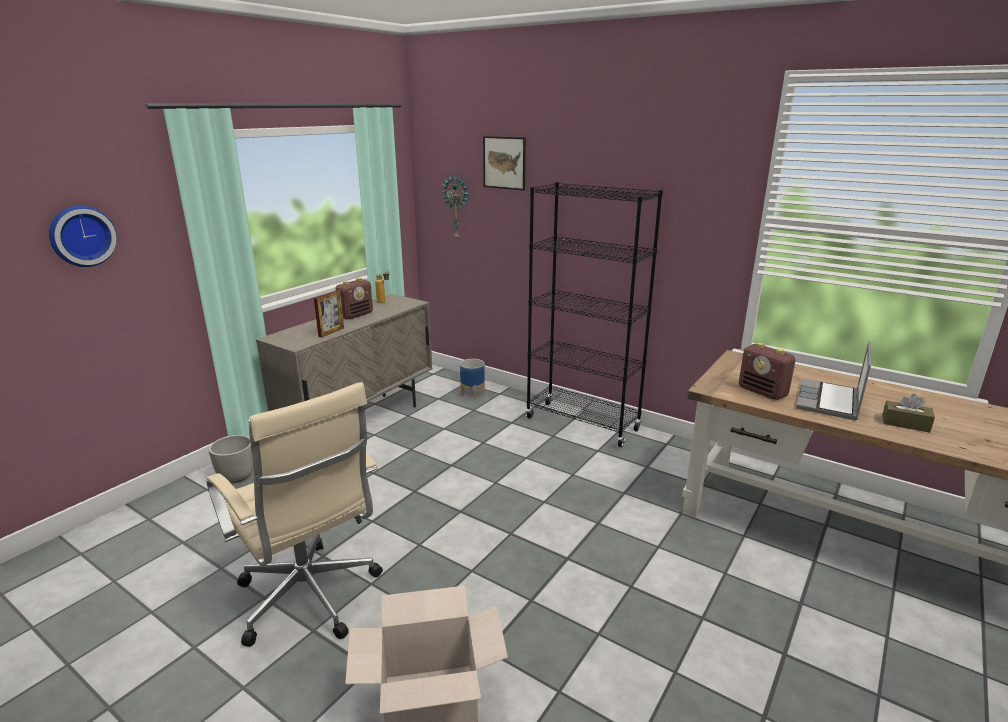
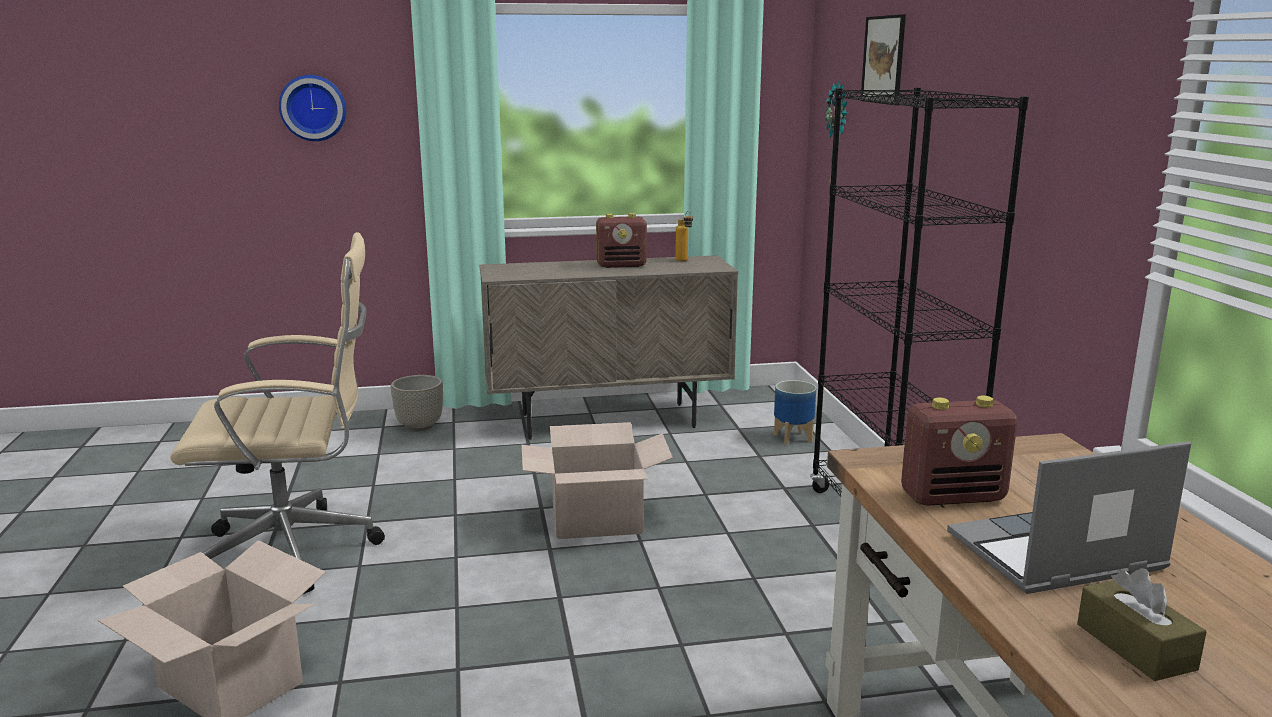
camera: 45 degrees right, 5 degrees down
(311, 600) = (298, 551): beige office chair -> beige office chair turned 105 degrees counterclockwise
(331, 332) = (556, 274): picture frame -> none
(456, 483) = (597, 520): none -> cardboard box
(763, 392) = (953, 497): radio -> radio turned 105 degrees counterclockwise

